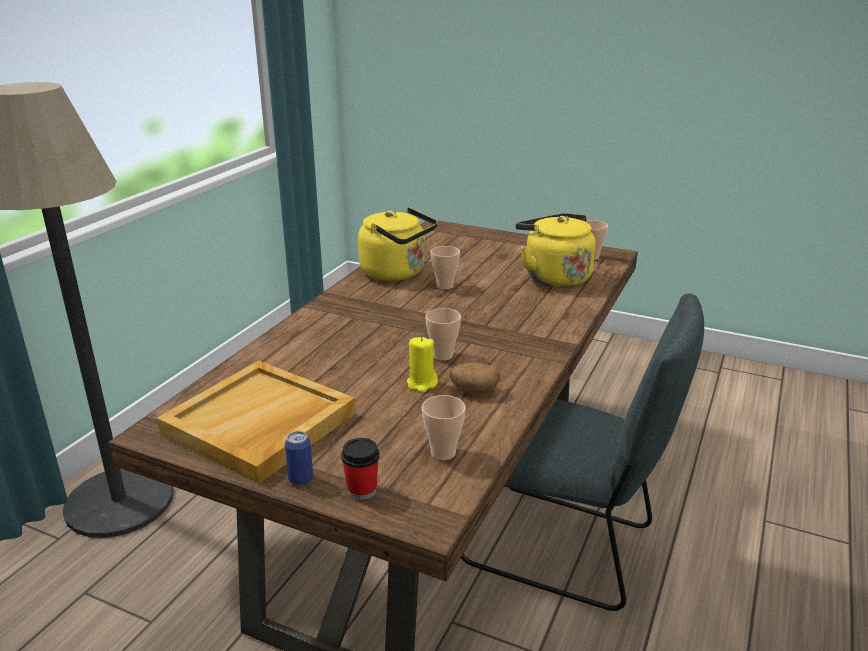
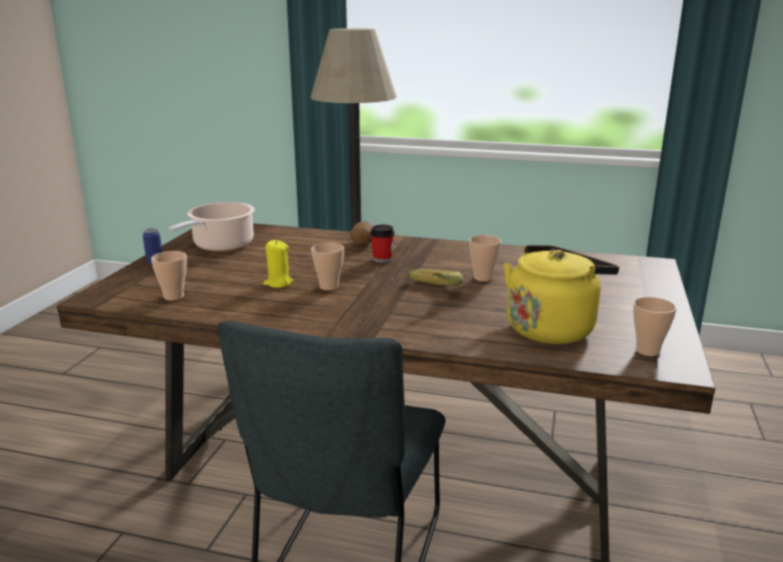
camera: 80 degrees right, 5 degrees down
(259, 424) = (221, 245): beige tray -> cooking pot
(362, 490) = (136, 278): cup -> cup (382, 259)
(397, 273) = (500, 258): yellow kettle -> none
(472, 310) = (430, 292): none -> banana
(474, 390) = (267, 301): potato -> potato (363, 243)

